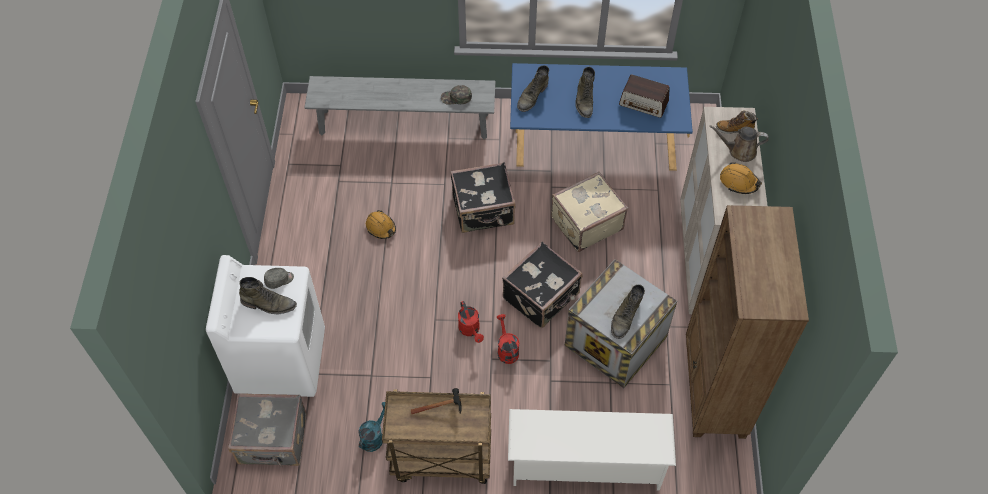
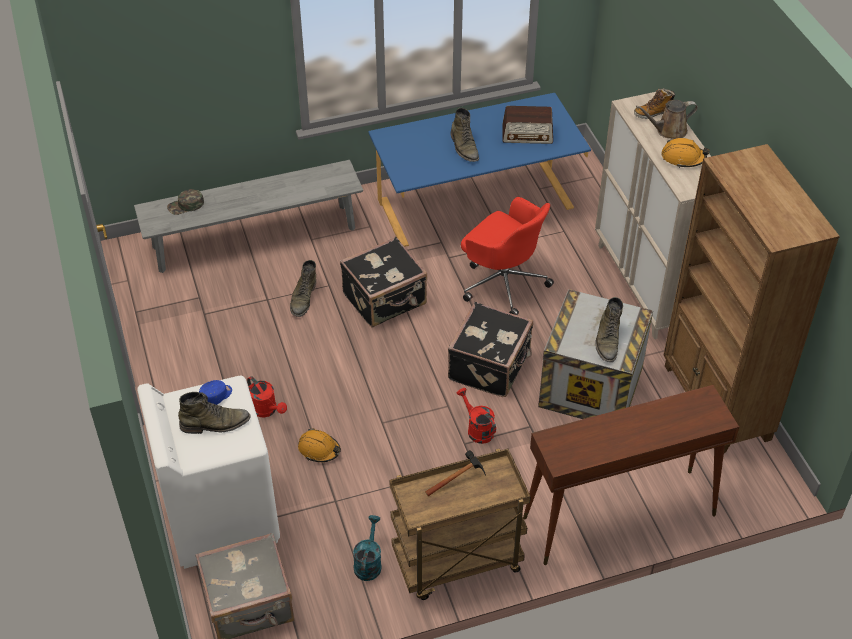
camera: 20 degrees left, 10 degrees down
(279, 280) = (216, 396): grey cap -> blue cap
(381, 227) = (276, 347): orange hard hat -> orange hard hat (319, 449)
(456, 98) = (314, 186): green cap -> green cap (186, 205)
(471, 330) = (428, 422): red watering can -> red watering can (267, 410)
(532, 96) = (406, 156): green boot -> green boot (303, 298)
(585, 223) = (503, 282): beige suitcase -> red office chair
(585, 464) = (618, 517): white shoe rack -> brown console table

